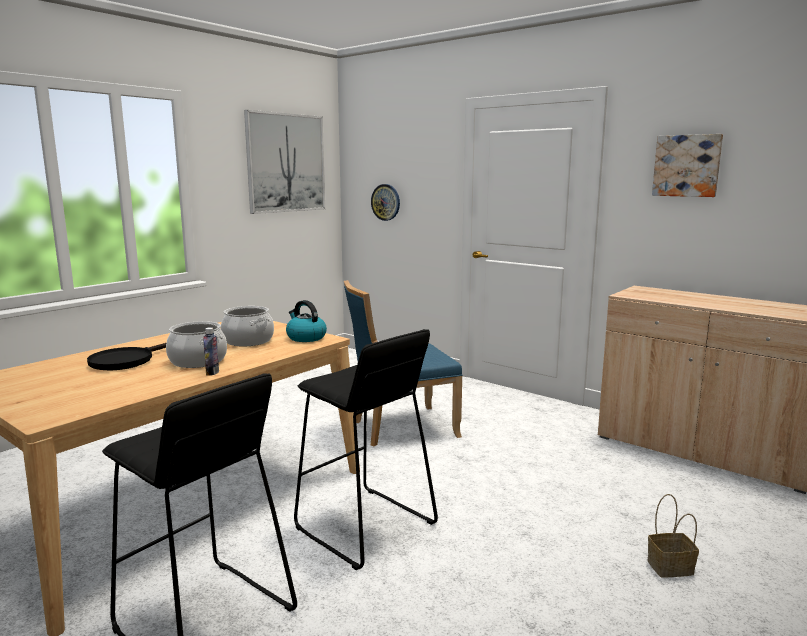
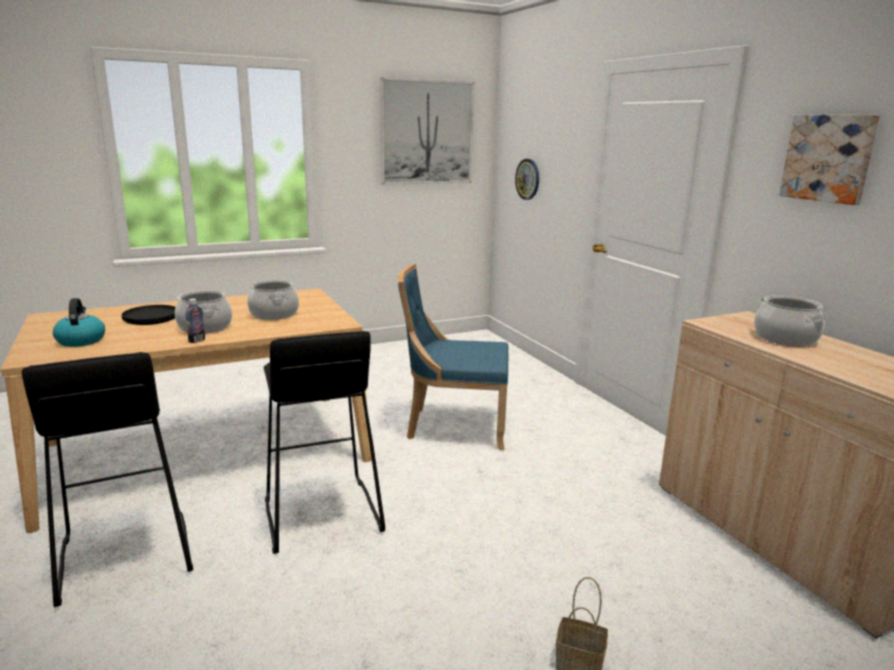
camera: 25 degrees right, 5 degrees up
(305, 337) = (325, 319): kettle -> kettle (81, 340)
(686, 297) = (785, 338): none -> cooking pot

